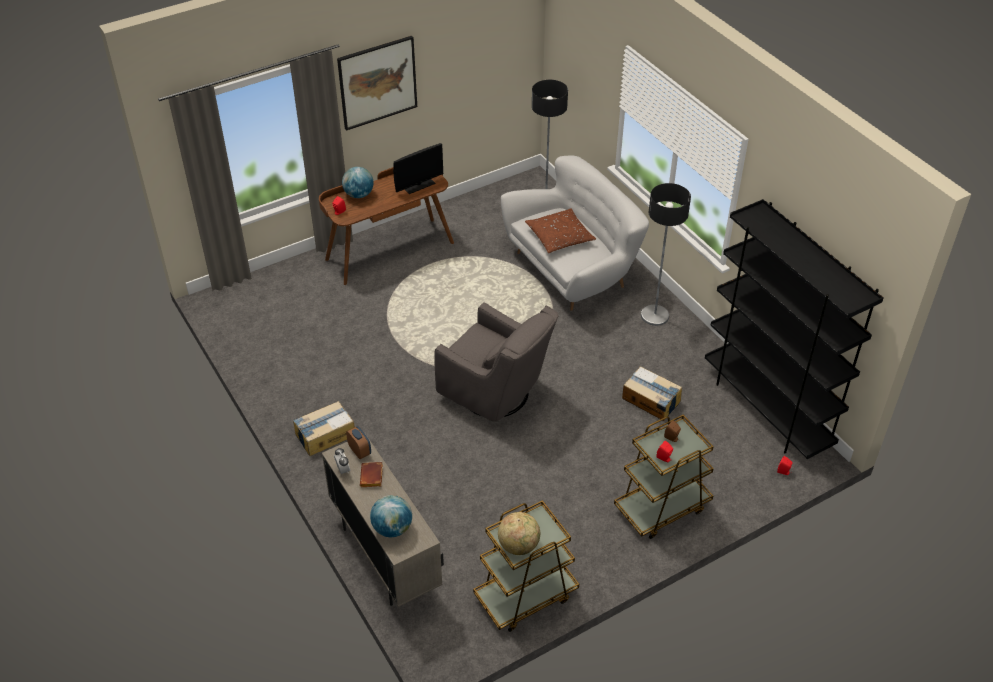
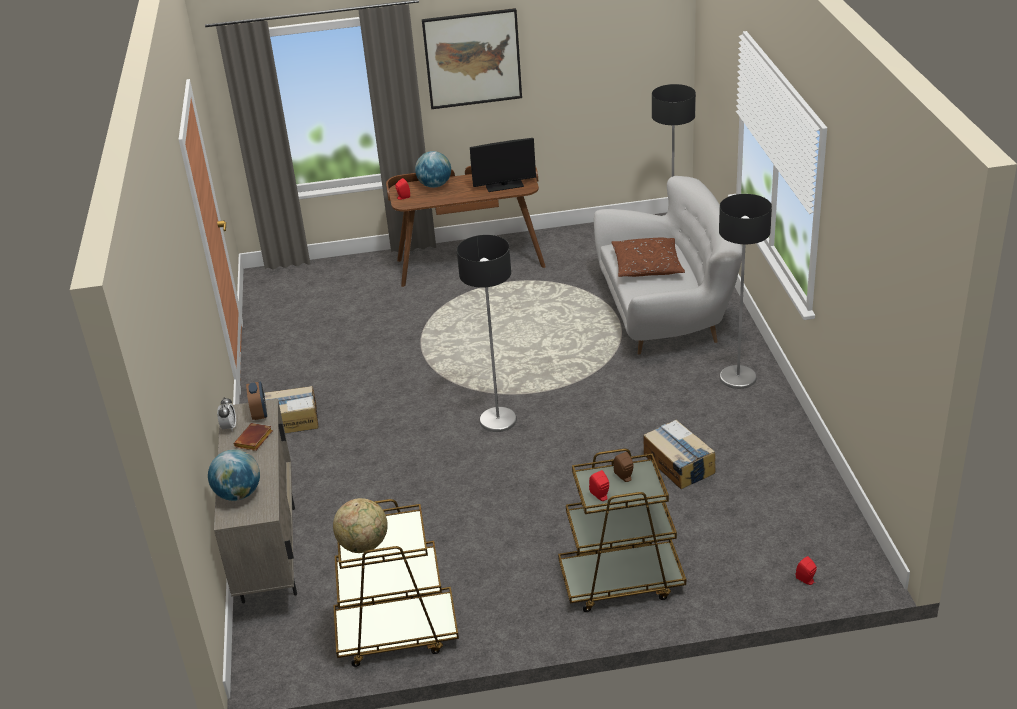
camera: 25 degrees right, 10 degrees down
(497, 394) = (498, 420): grey armchair -> floor lamp
(766, 410) = (824, 506): black bookcase -> none

